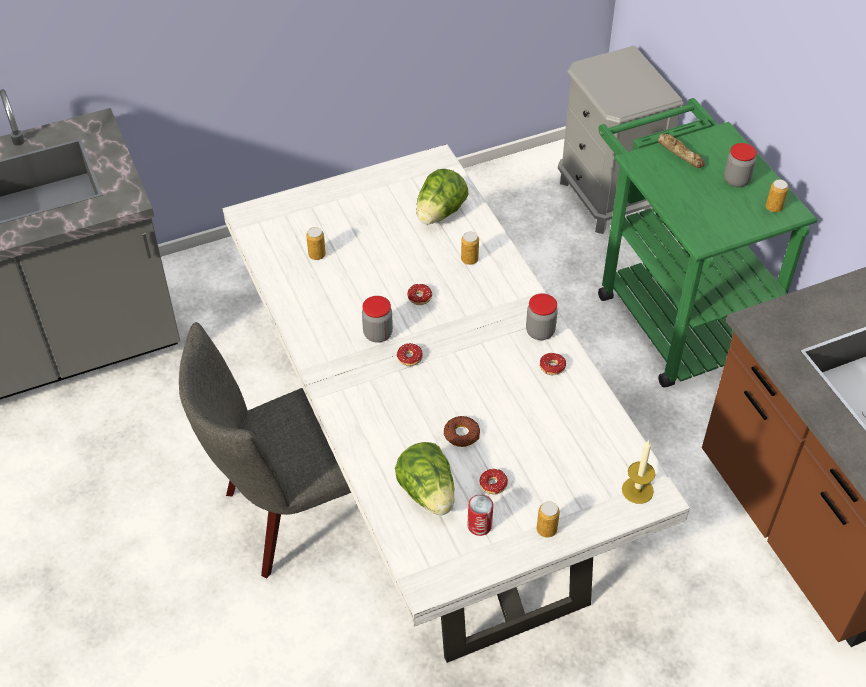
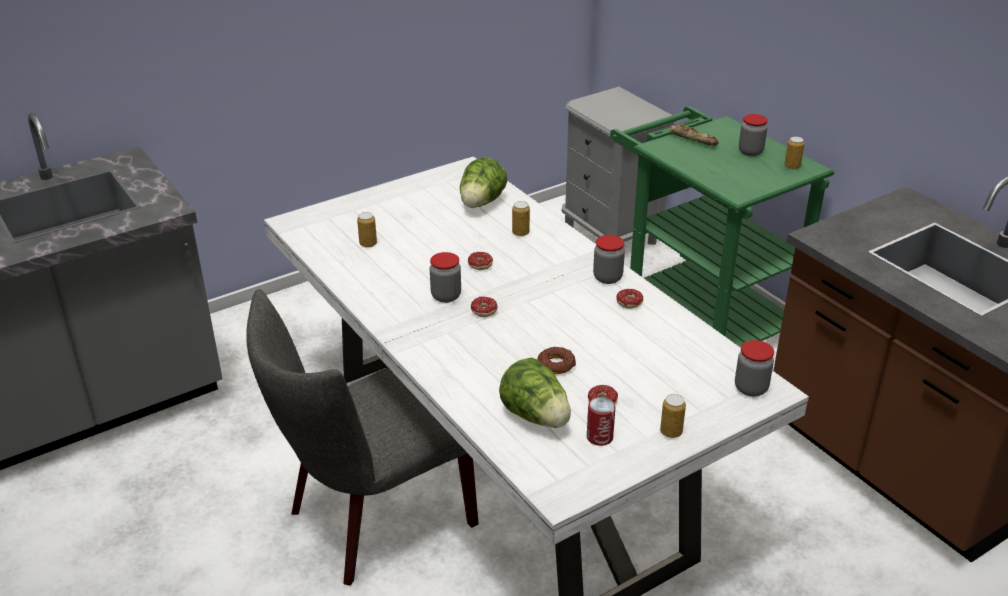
camera: 10 degrees left, 15 degrees down
(637, 490) = (751, 388): candle -> jar

